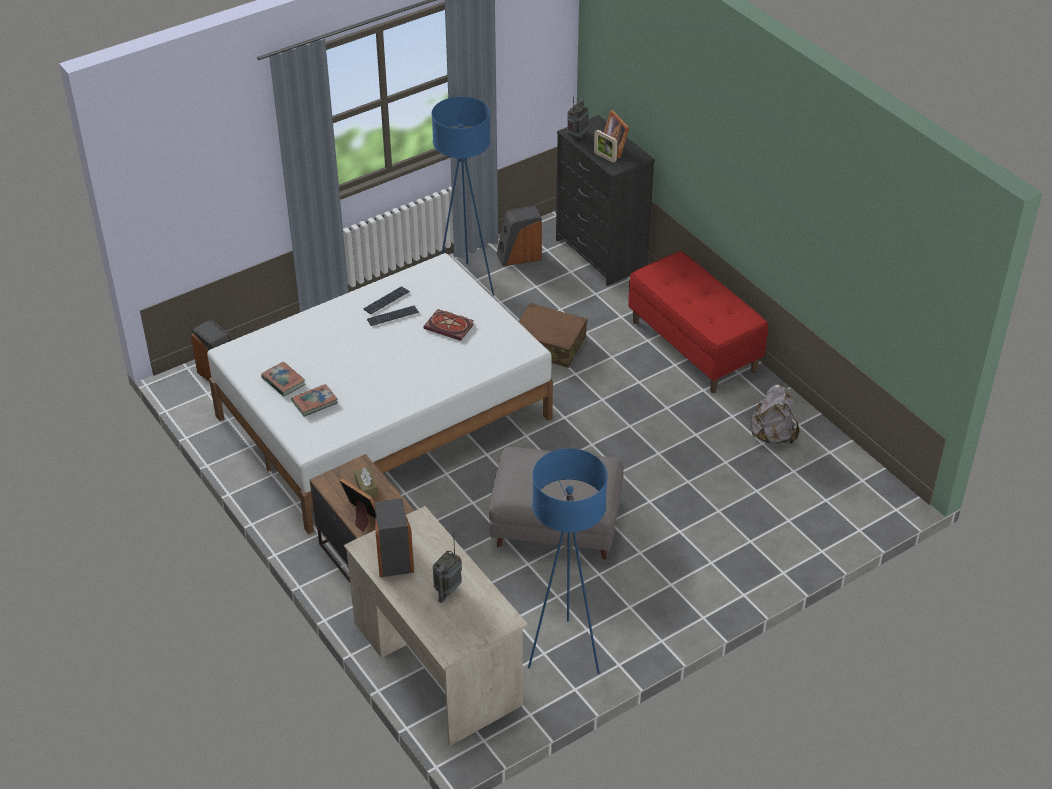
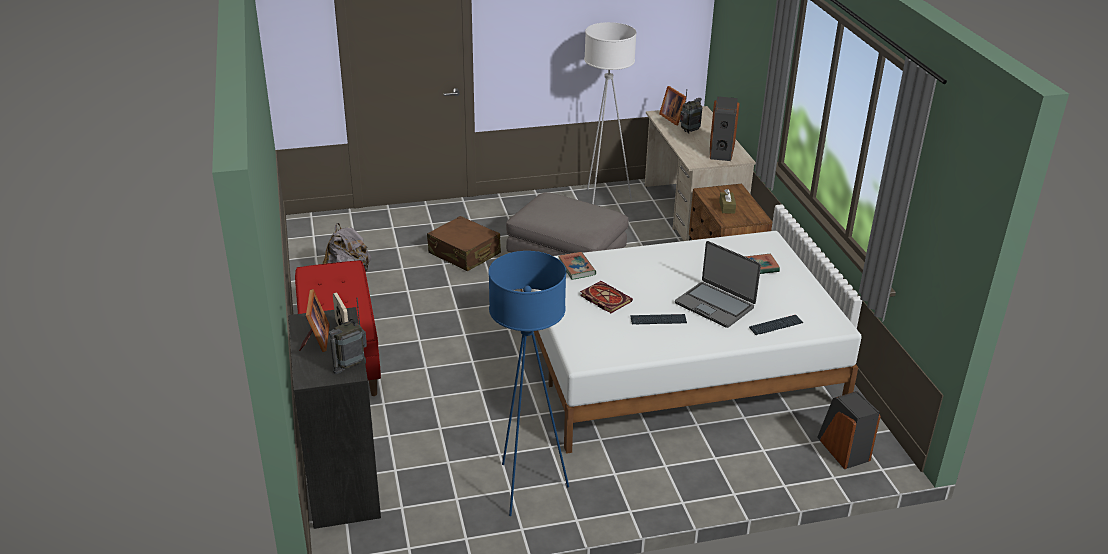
camera: 160 degrees left, 10 degrees down
(283, 381) = (784, 289): book -> book (576, 268)
(346, 345) = (715, 305): none -> laptop
(361, 517) = (736, 193): picture frame -> picture frame (673, 118)
(386, 301) = (659, 336): keyboard -> keyboard (776, 326)
(519, 256) = (440, 508): speaker -> none
(548, 345) = (479, 394): brown suitcase -> brown suitcase (464, 253)
(565, 652) = (603, 201): blue floor lamp -> white floor lamp

